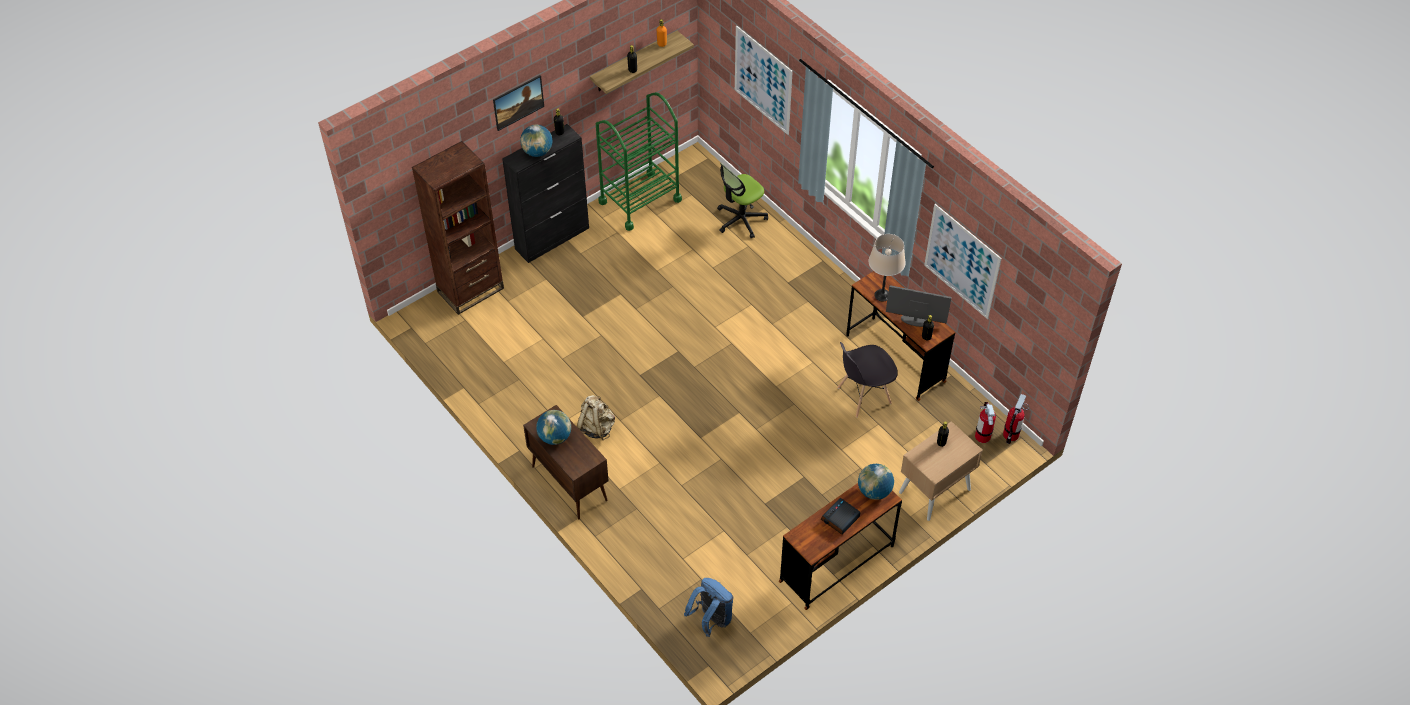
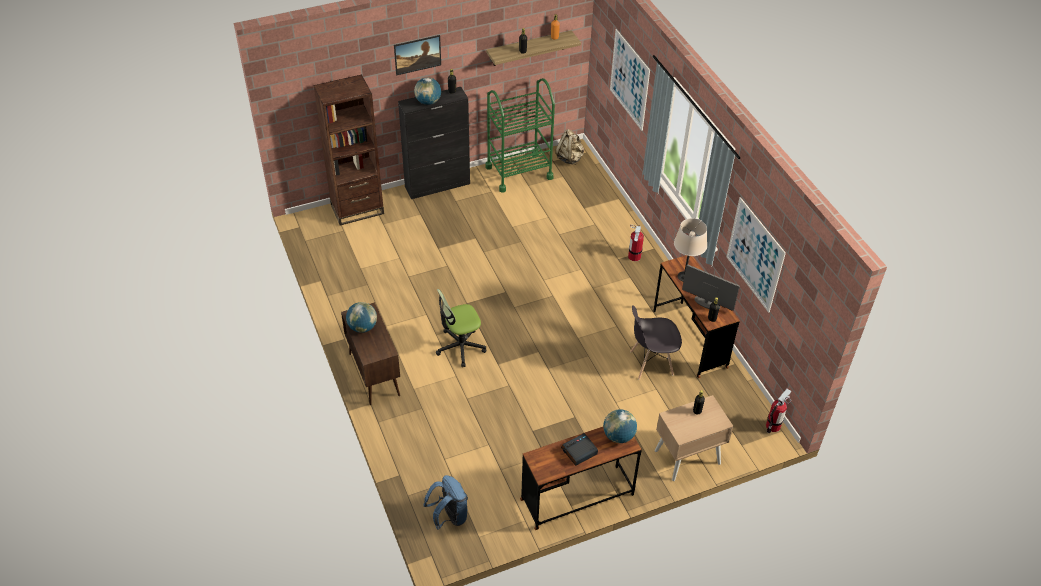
camera: 15 degrees right, 5 degrees down
(597, 427) = (414, 336): beige backpack -> beige backpack (570, 158)
(741, 220) = (596, 203): office chair -> office chair (460, 347)
(982, 436) = (746, 421): fire extinguisher -> fire extinguisher (634, 256)

